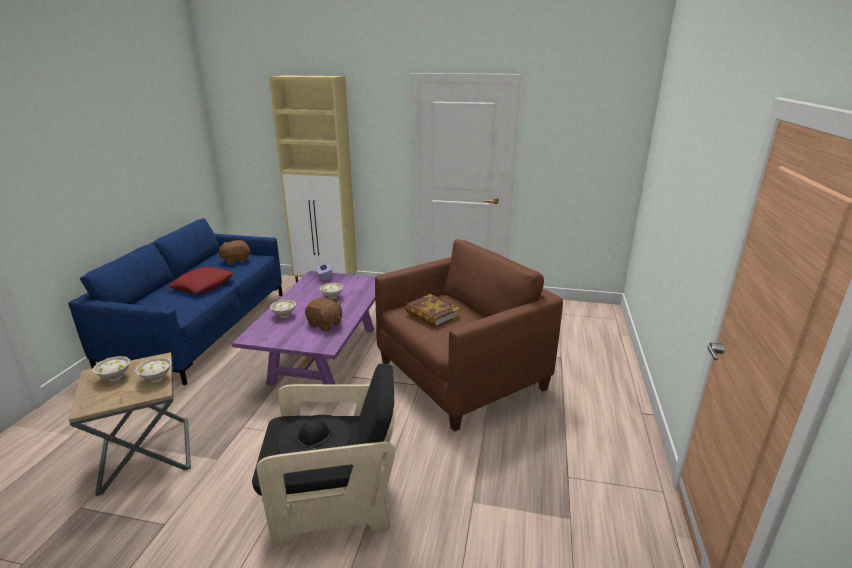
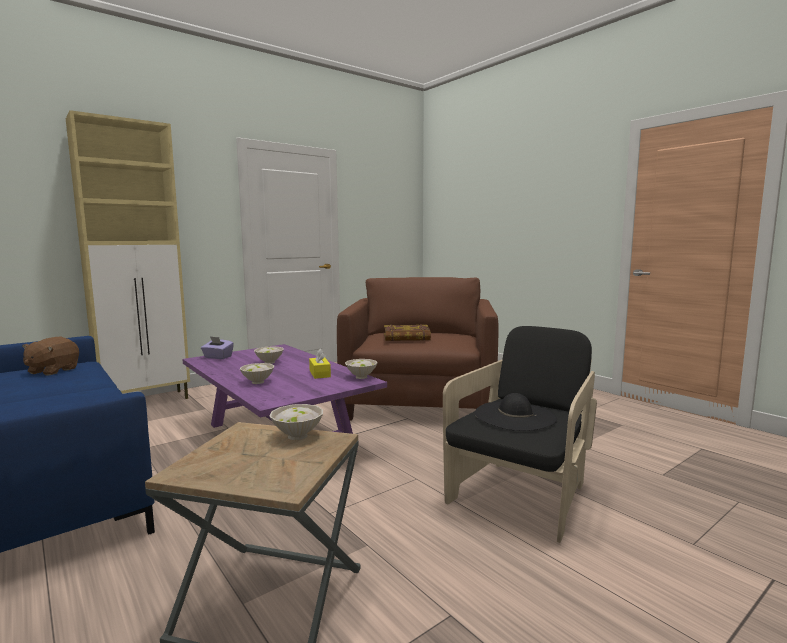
camera: 50 degrees left, 15 degrees down
(115, 377) = (232, 459): white bowl -> white bowl (360, 377)
(203, 285) = (64, 394): red pillow -> none
(325, 324) = (320, 374): brown plush toy -> yellow tissue box

